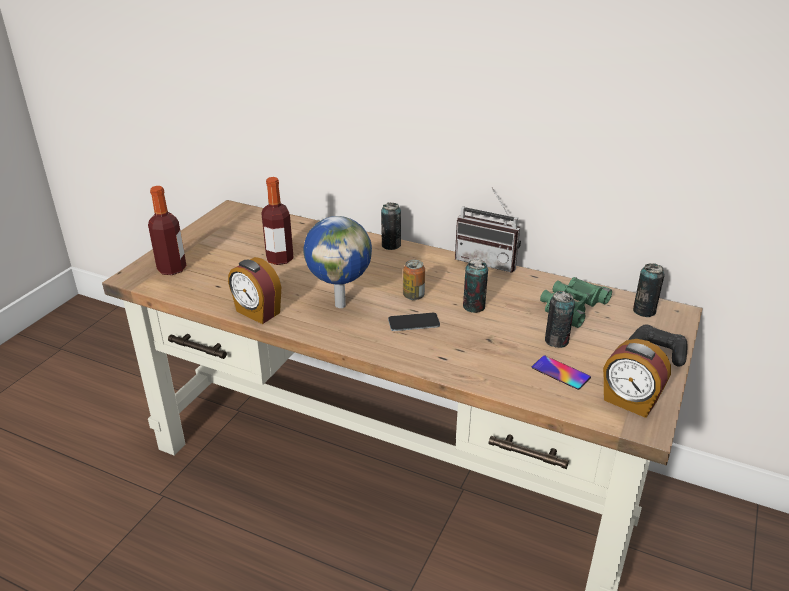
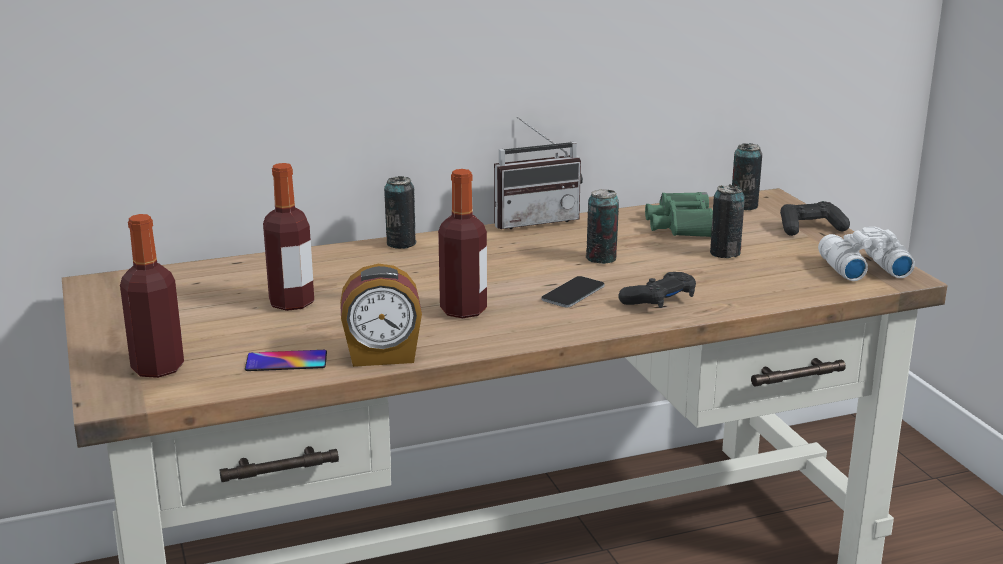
camera: 45 degrees left, 10 degrees down
(340, 304) = (463, 310): globe -> bottle
(413, 296) = (524, 273): can -> none
(449, 354) = (659, 301): none -> black game controller
(560, 373) = (775, 272): phone -> phone (286, 361)
(629, 402) = (861, 268): alarm clock -> white binoculars

